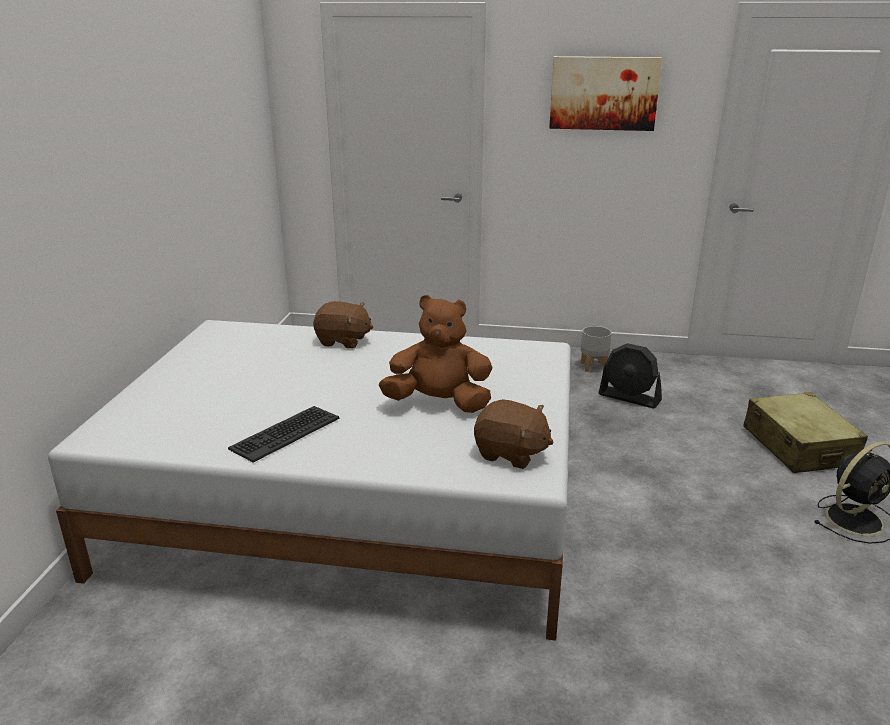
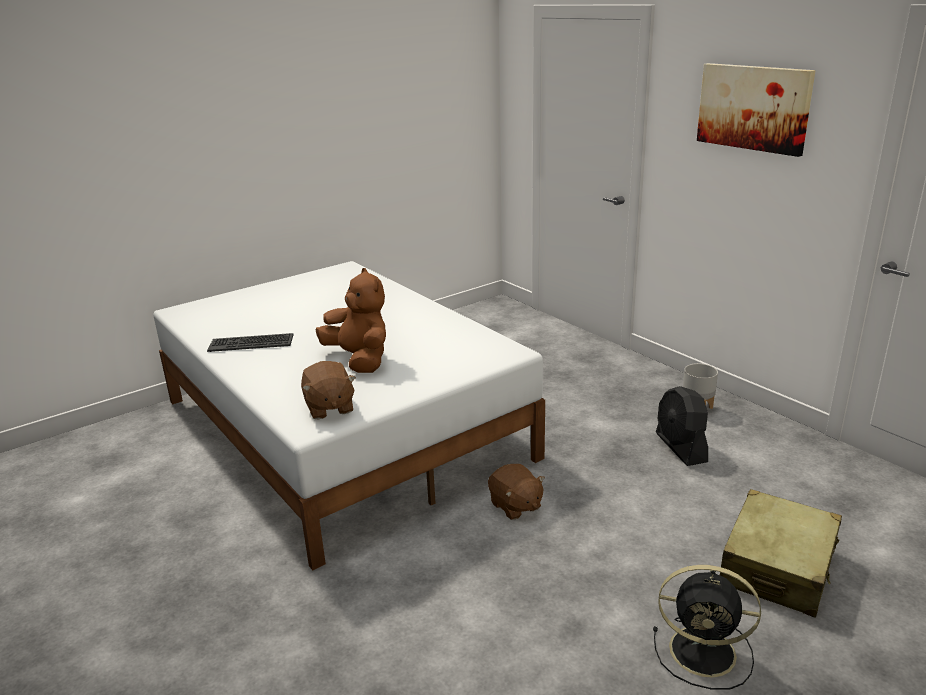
camera: 45 degrees right, 0 degrees up
(343, 341) = (393, 299): brown plush toy -> brown plush toy (515, 506)

